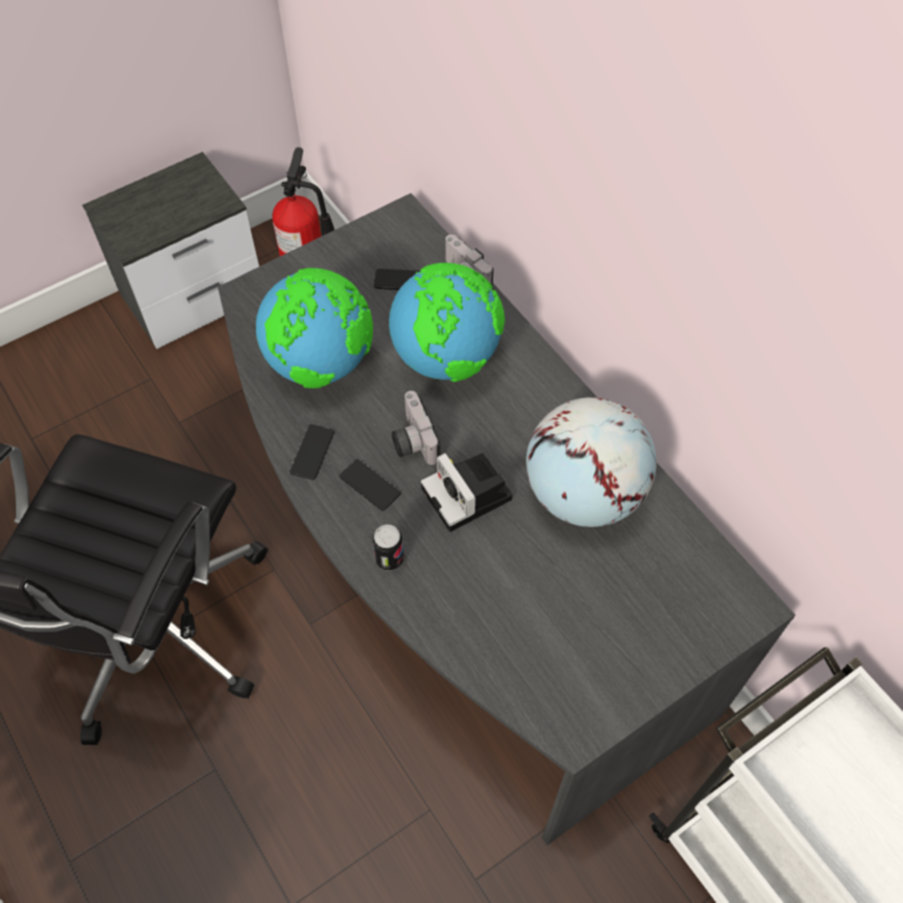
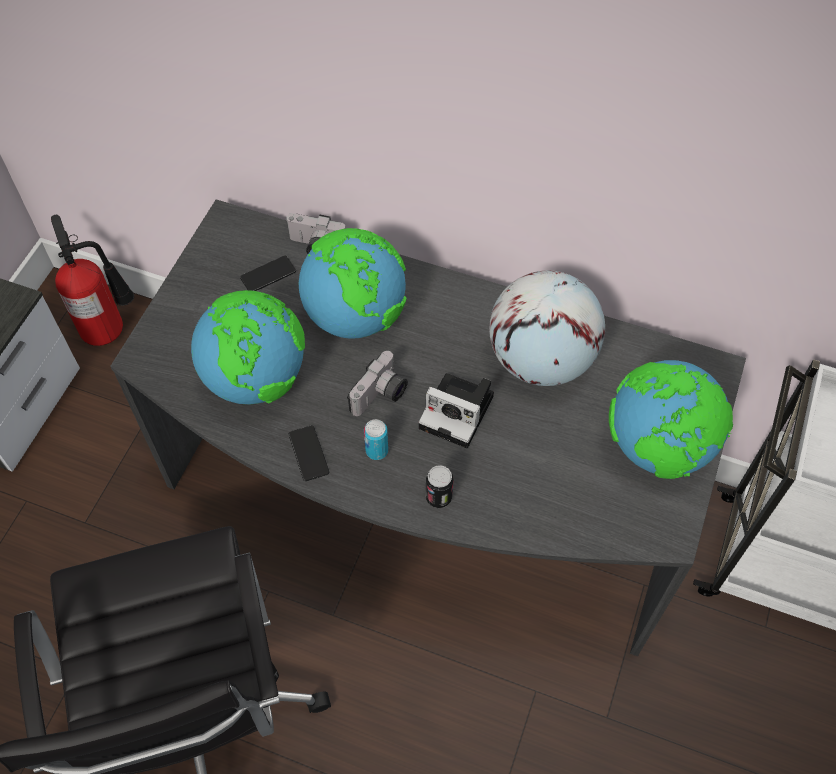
camera: 35 degrees left, 0 degrees up
(370, 485) = (377, 450): phone -> can
(412, 440) = (380, 396): camera -> camera turned 90 degrees counterclockwise
(630, 645) = (658, 448): none -> globe

